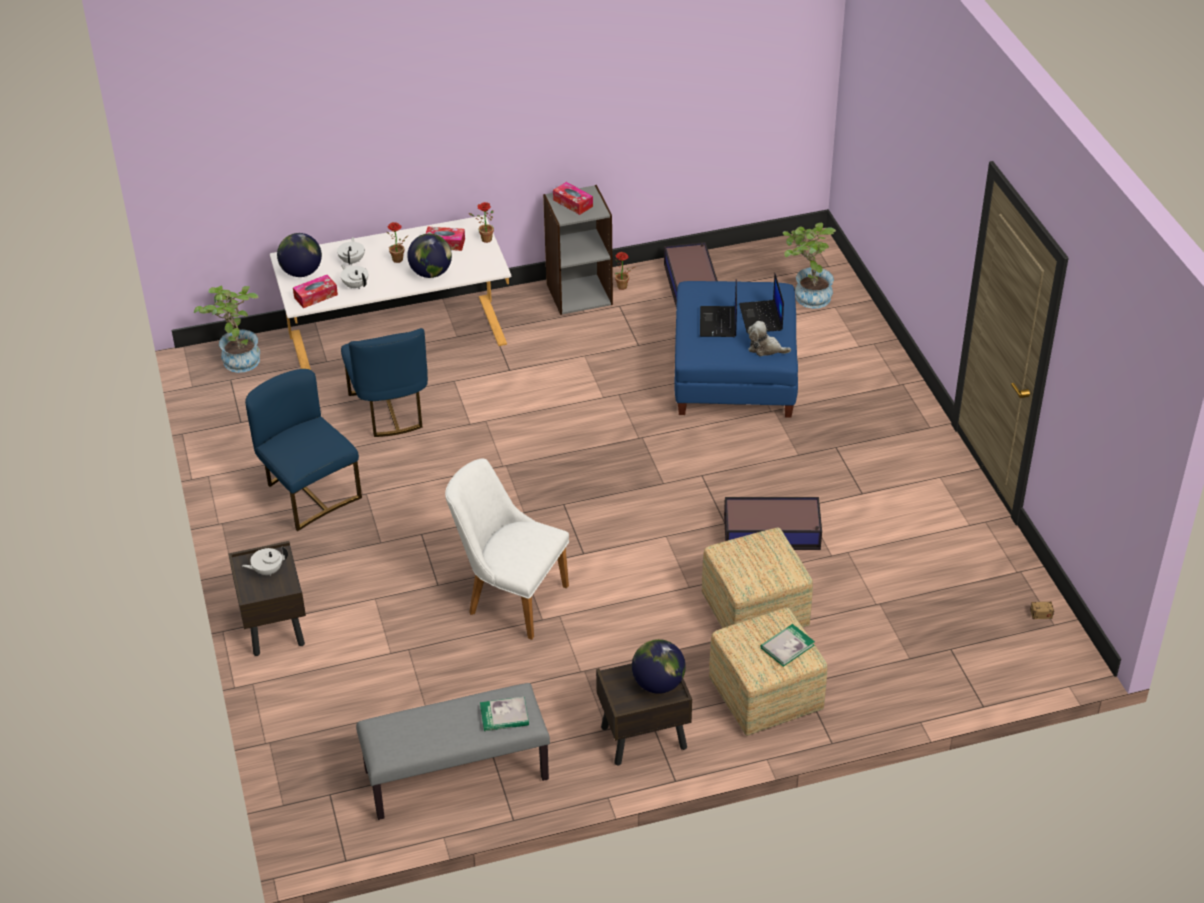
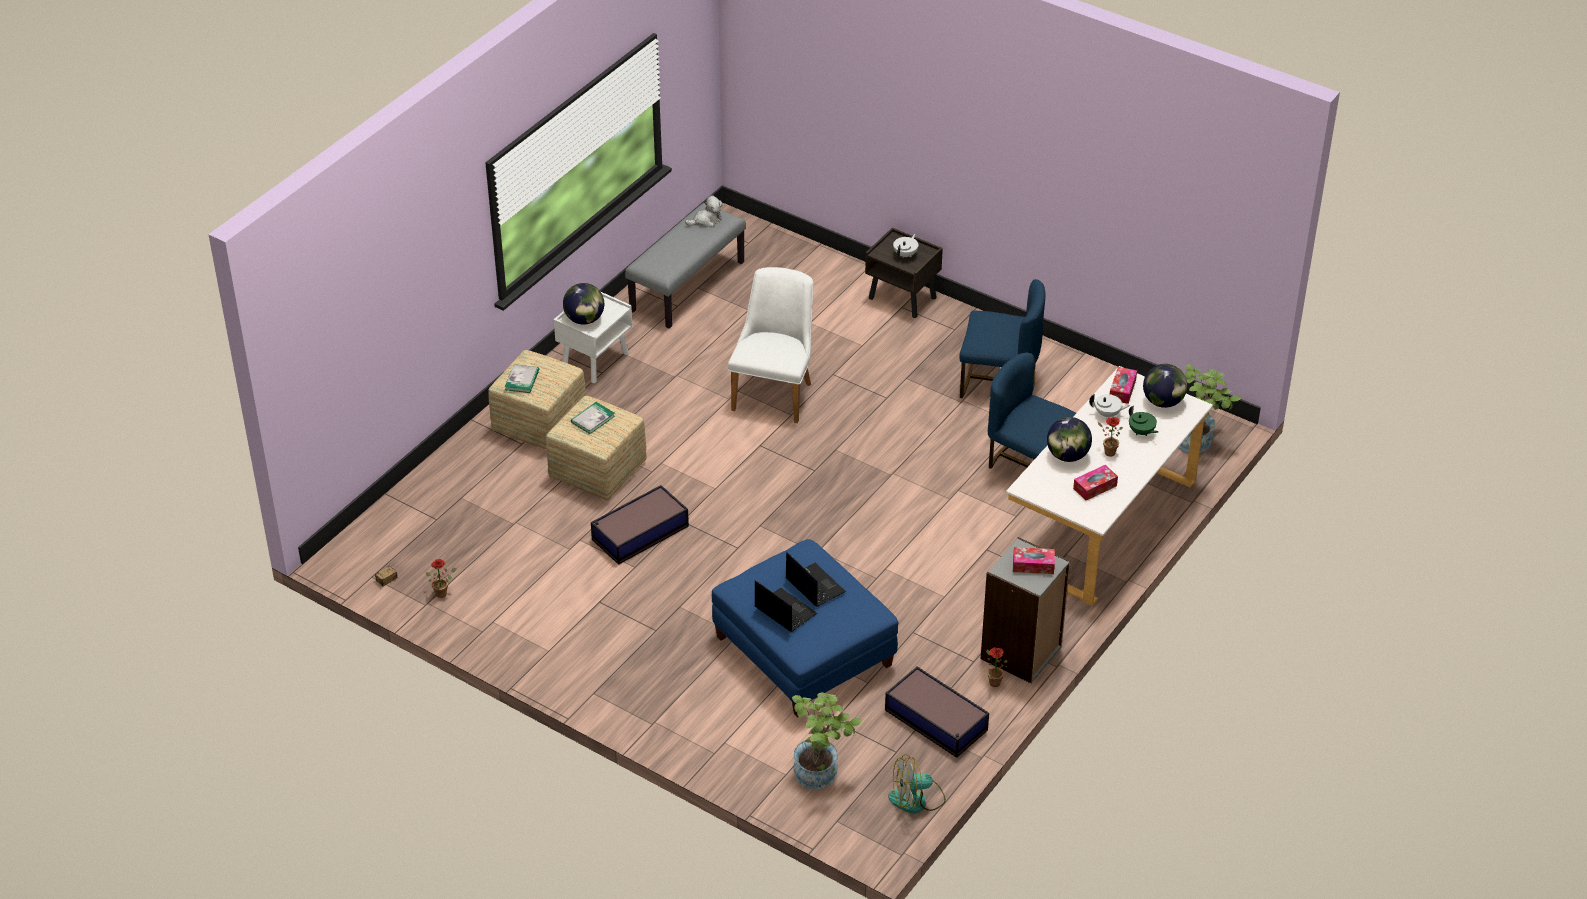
camera: 140 degrees right, 0 degrees up
(352, 261) = (1141, 432): white teapot -> green teapot
(484, 239) = (1070, 508): potted plant -> potted plant (443, 592)
(504, 716) = (659, 257): book -> book (592, 419)
(509, 597) = (776, 392): white chair -> white chair turned 60 degrees counterclockwise
(643, 738) = (595, 360): brown nightstand -> white nightstand
(760, 251) = (917, 799): none -> fan
(765, 348) = (752, 585): plush toy -> plush toy (706, 220)

